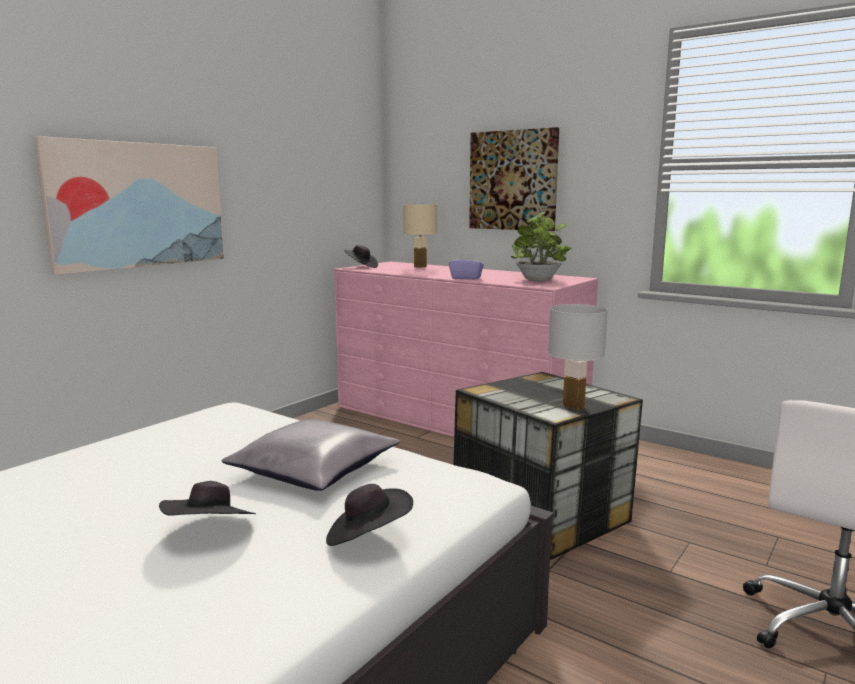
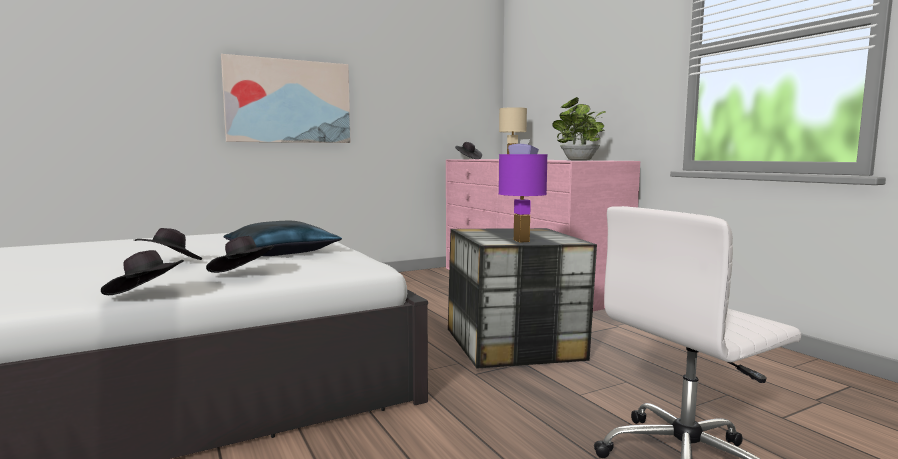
camera: 25 degrees right, 5 degrees down
(312, 469) = (281, 251): grey pillow -> blue pillow
(324, 620) = (147, 295): none -> black hat
(513, 180) = (583, 83): picture -> none
(574, 406) = (522, 241): white table lamp -> purple table lamp

